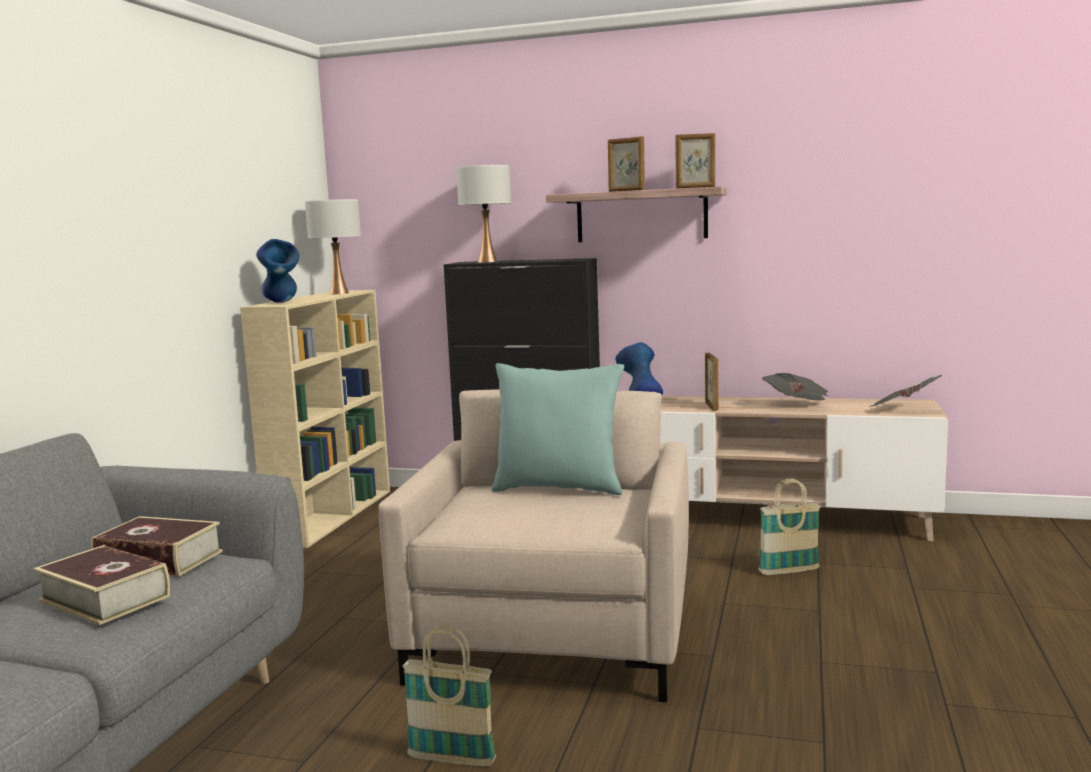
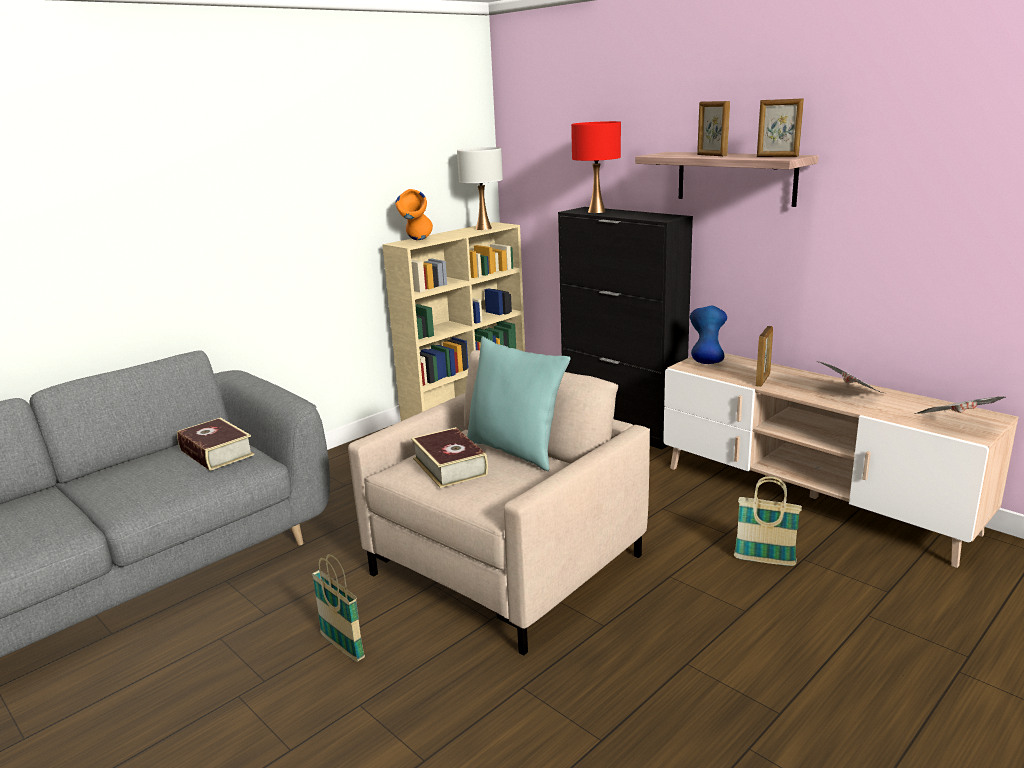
camera: 30 degrees right, 10 degrees up
(104, 598) = (157, 478): book -> book (449, 466)
(281, 302) = (417, 241): blue vase -> orange vase
(487, 261) = (596, 211): white table lamp -> red table lamp

